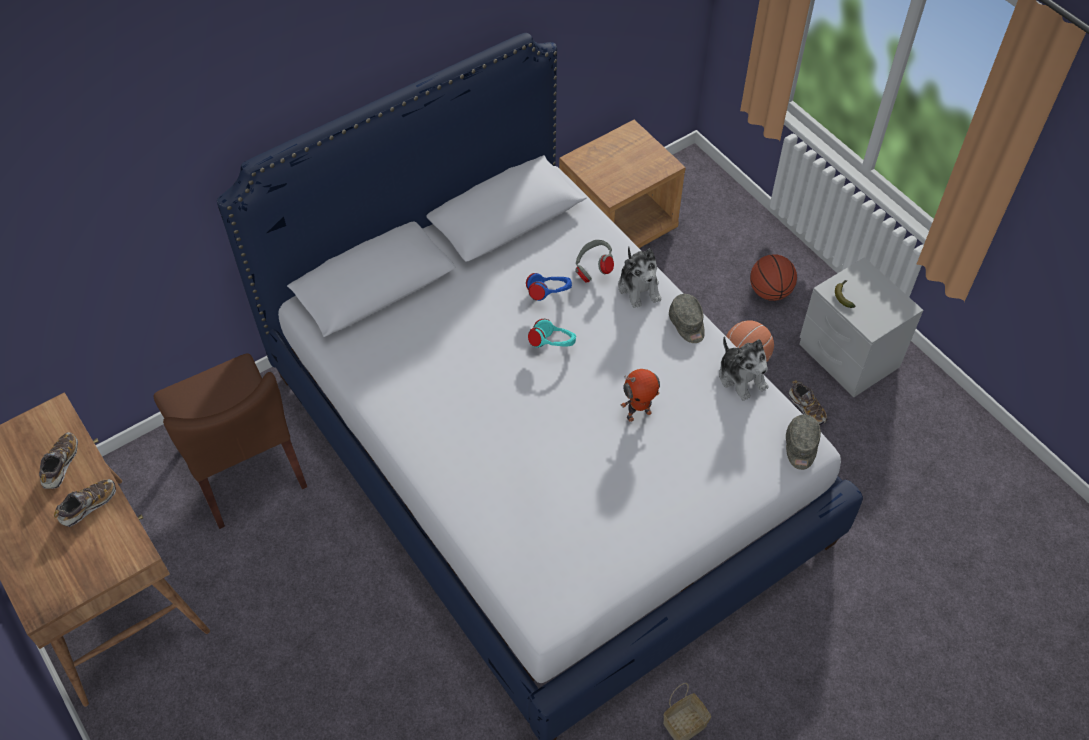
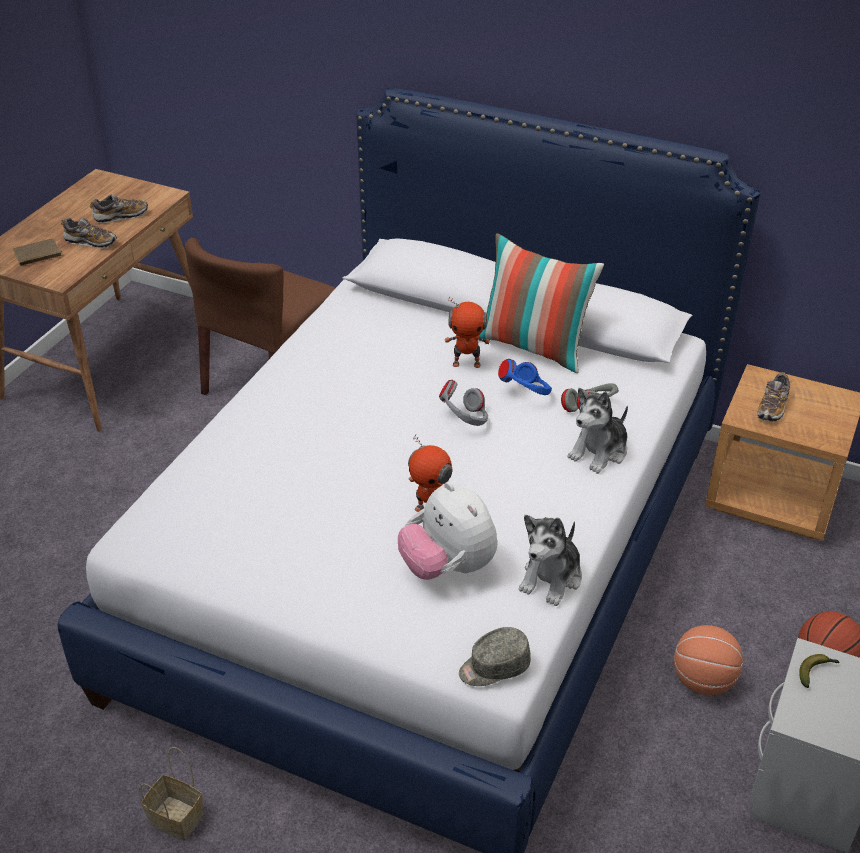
camera: 60 degrees right, 15 degrees down
(73, 559) = (38, 255): none -> brown book
(487, 311) = (466, 363): none -> toy robot
(497, 262) = (534, 347): none -> pillow
(553, 345) = (465, 420): turquoise headphones -> grey headphones
(687, 324) = (585, 506): grey cap -> none
(698, 429) = (448, 567): none -> plush toy
(807, 408) = (688, 771): shoe -> shoe (772, 408)

